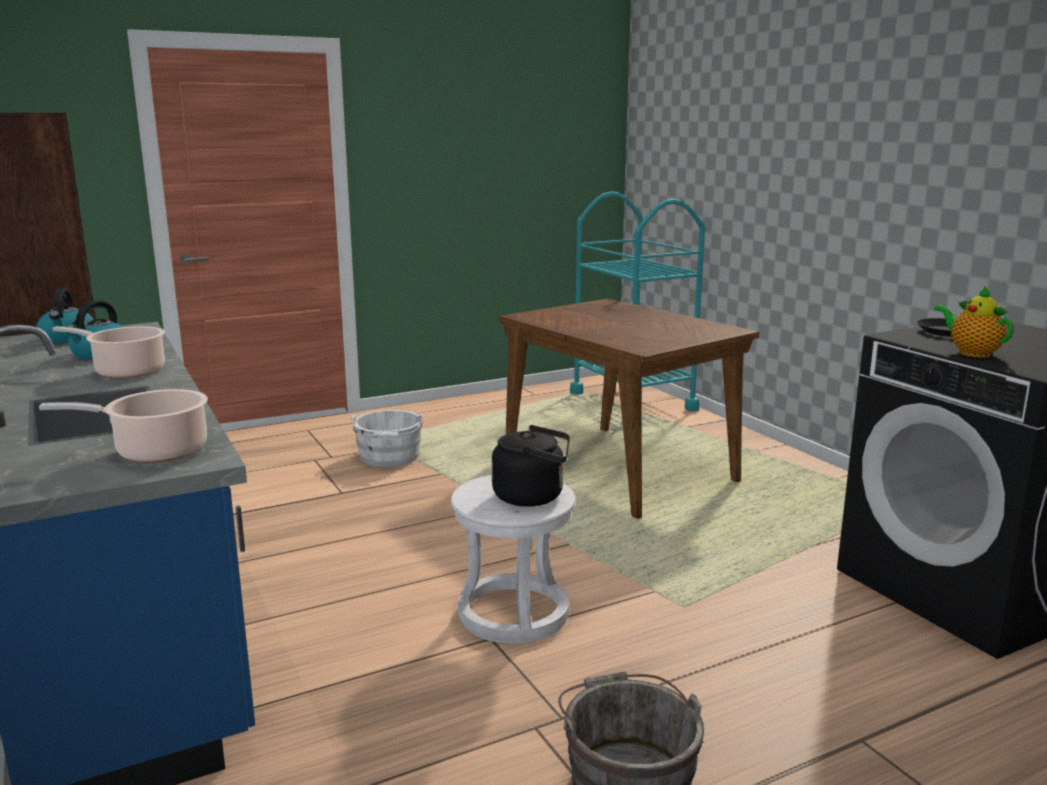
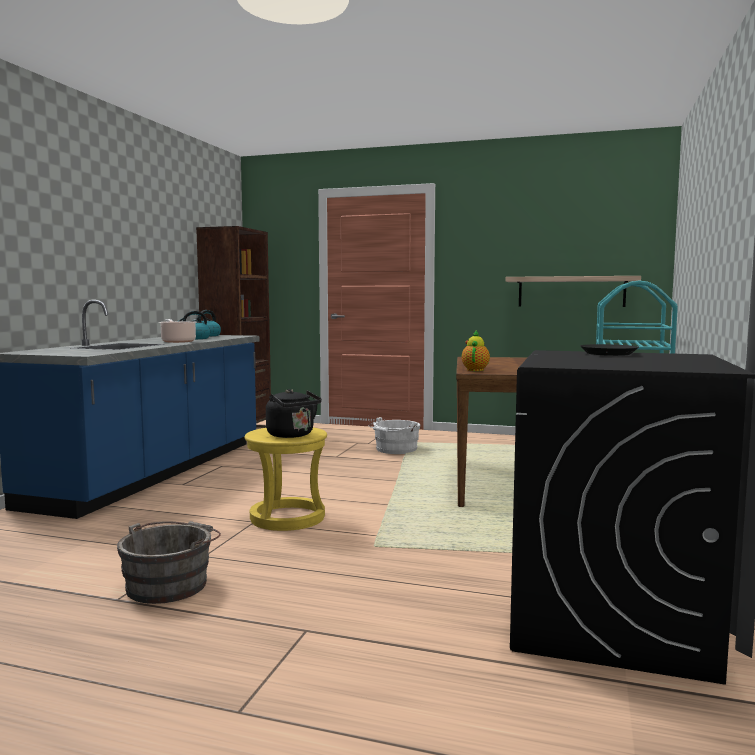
camera: 45 degrees right, 10 degrees down
(155, 451) = (85, 352): cooking pot -> none
(513, 613) = (287, 517): white stool -> yellow stool
(525, 201) = (571, 291): none -> shelf
(971, 353) = (554, 358): teapot -> teapot (475, 370)

